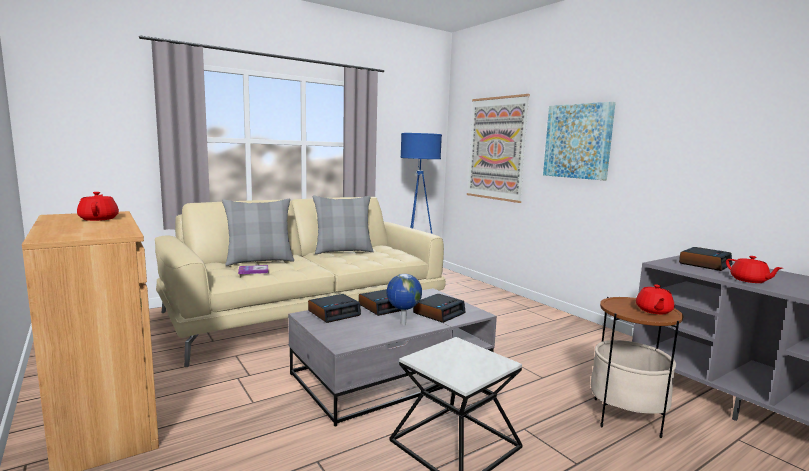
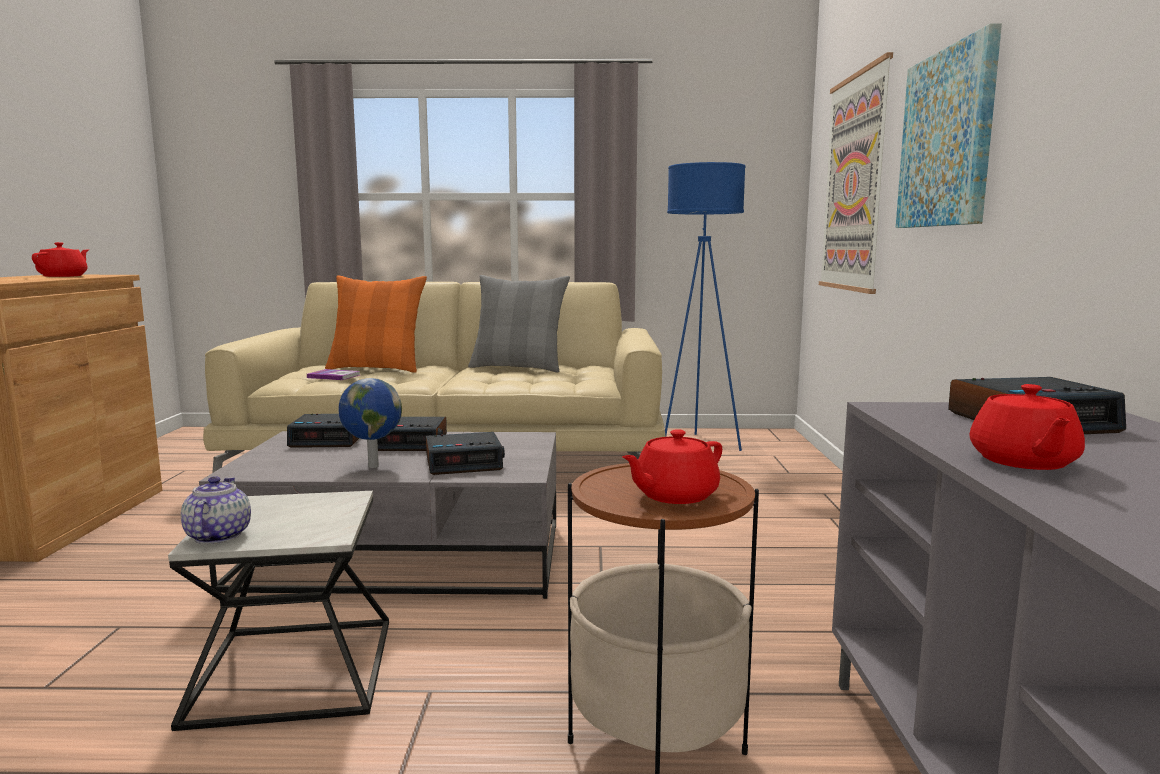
camera: 35 degrees right, 0 degrees up
(259, 261) = (377, 368): grey pillow -> orange pillow
(460, 377) = (217, 536): none -> teapot

